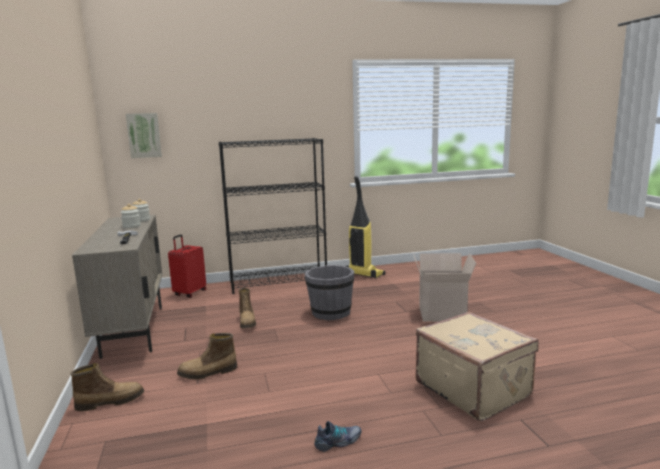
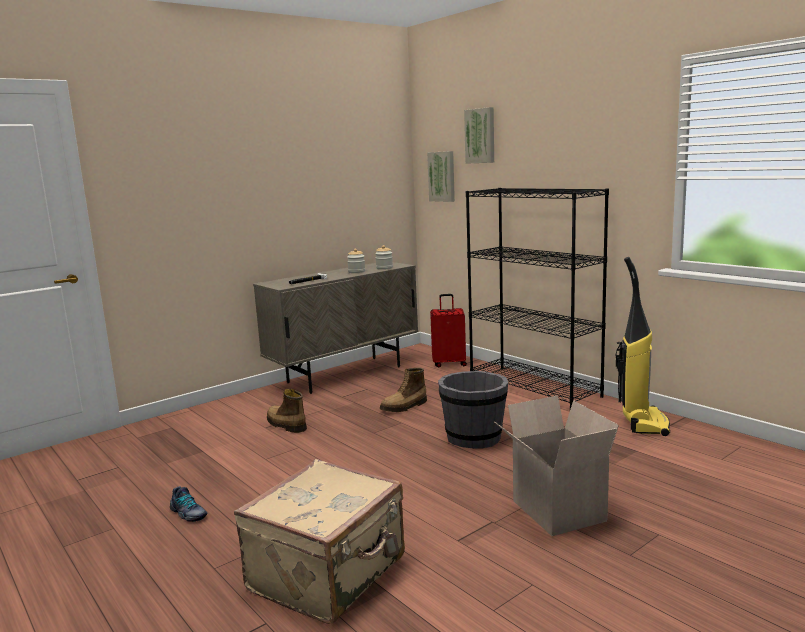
camera: 65 degrees right, 0 degrees up
(110, 401) = (224, 410): boot -> none
(190, 101) = (480, 136): none -> picture

